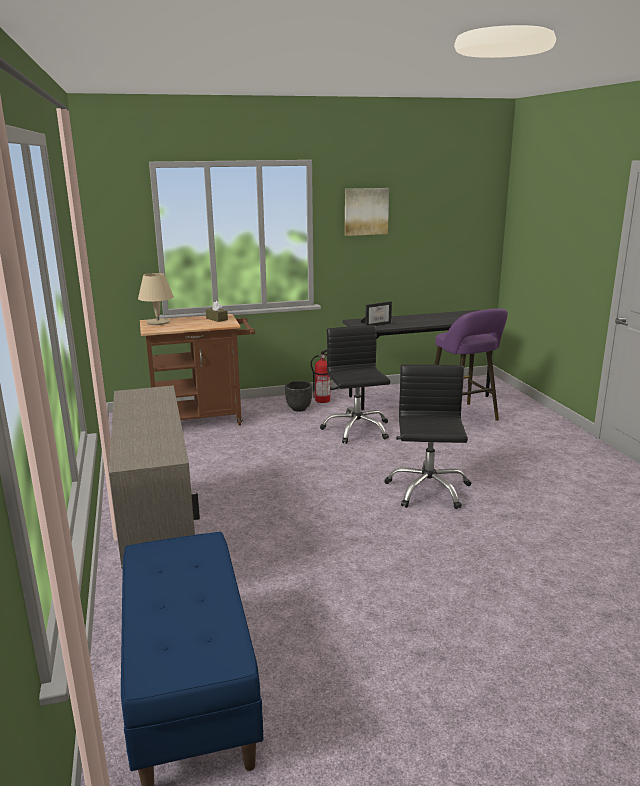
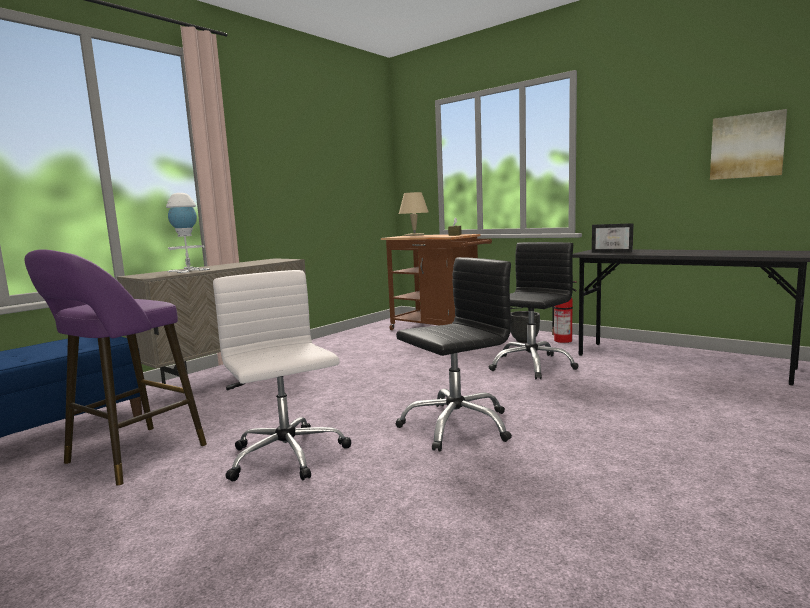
camera: 55 degrees right, 10 degrees down
(150, 437) = (188, 270): none -> white table lamp
(366, 211) = (642, 120): picture -> picture (747, 146)
(406, 558) = (287, 457): none -> white office chair
(464, 417) = (689, 391): purple stool -> purple stool (129, 457)

